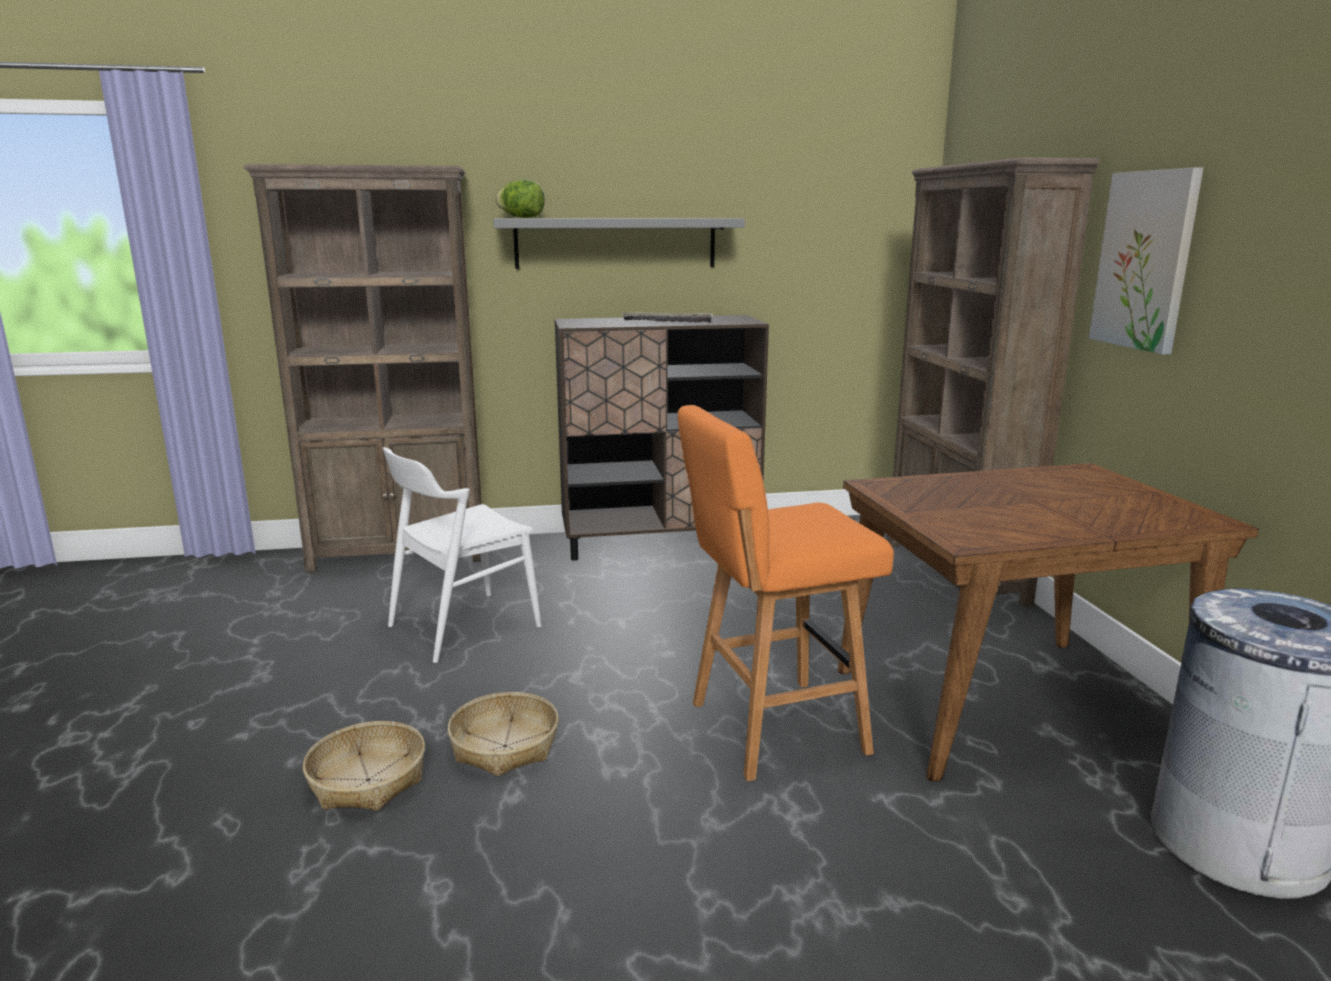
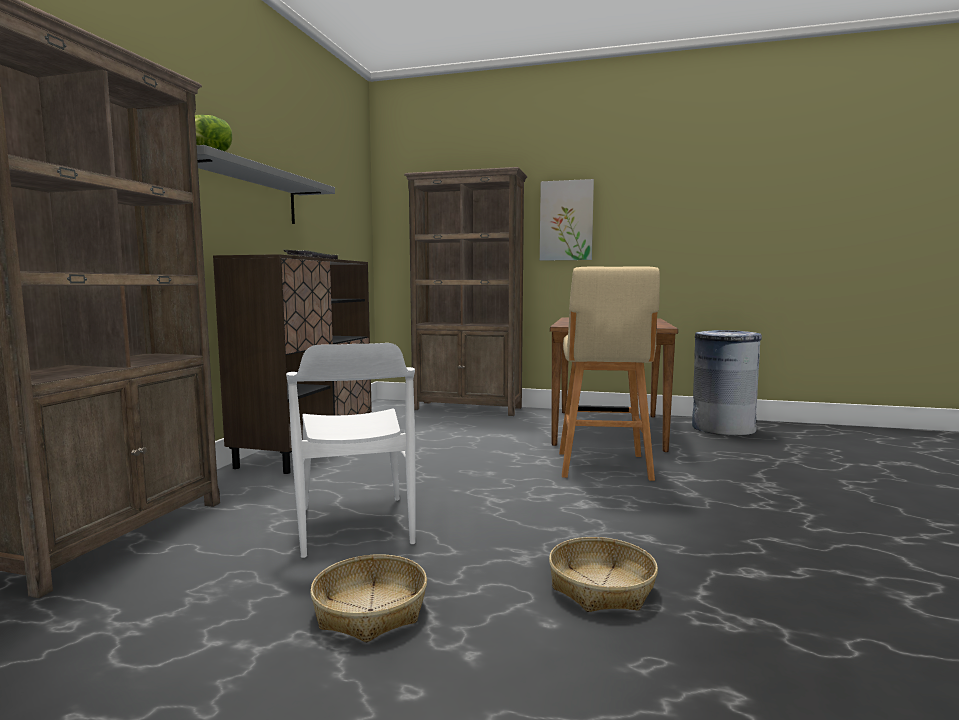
camera: 65 degrees left, 10 degrees down
(504, 746) = (579, 532): basket -> basket (370, 611)
(771, 728) = (603, 467): orange stool -> beige stool

